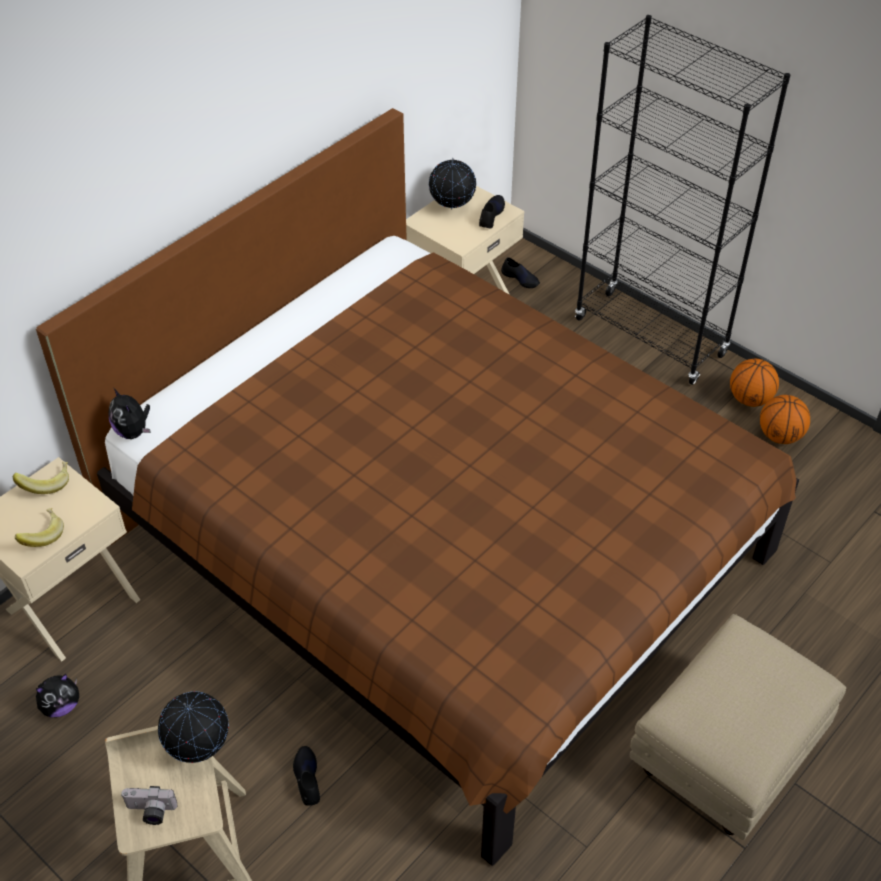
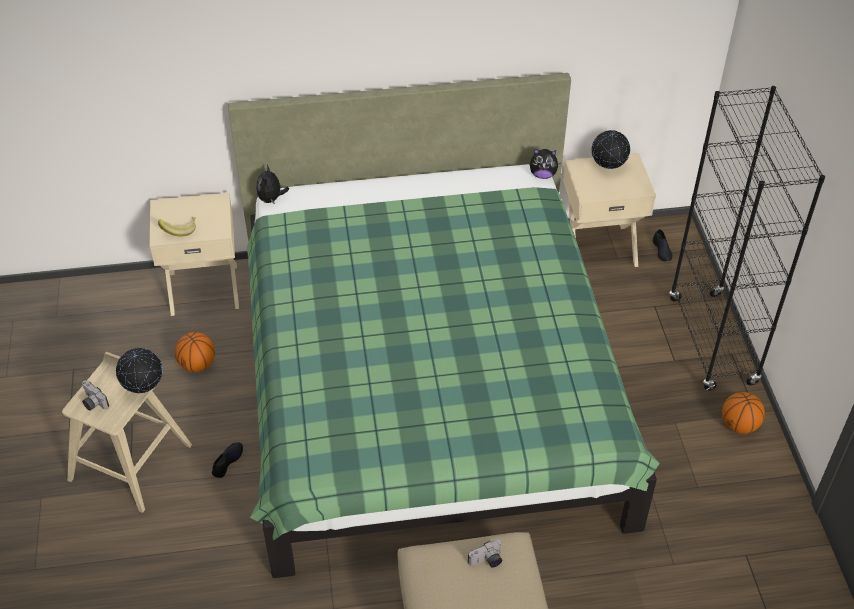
camera: 40 degrees right, 0 degrees up
(46, 483) = (209, 203): banana -> none
(61, 706) = (149, 339): plush toy -> plush toy (543, 175)
(439, 547) = (428, 386): brown bed -> green bed
(491, 215) = (629, 186): black shoe -> none
(743, 667) = (487, 561): none -> camera
(779, 436) = (733, 462): basketball -> basketball (197, 364)

